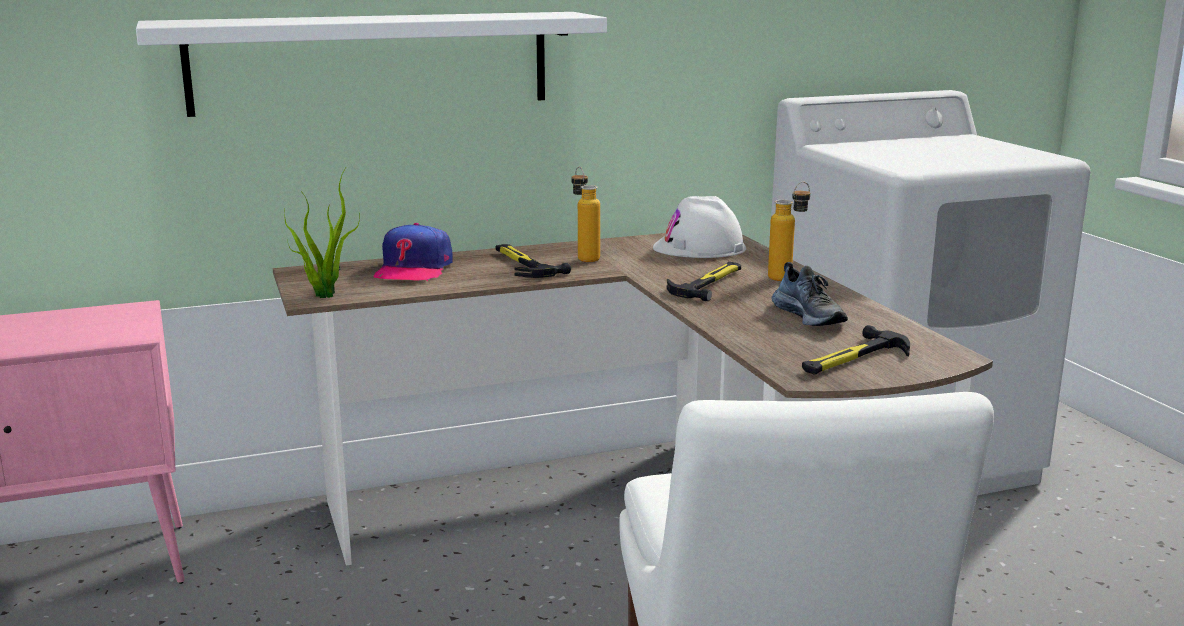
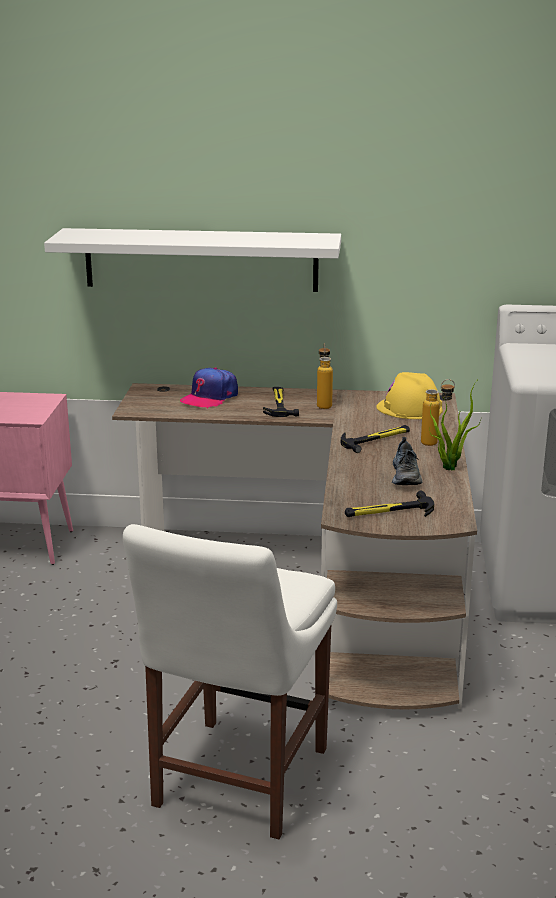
camera: 25 degrees right, 5 degrees up
(324, 294) = (141, 408): potted plant -> potted plant (449, 466)
(699, 248) = (409, 408): white hard hat -> yellow hard hat

